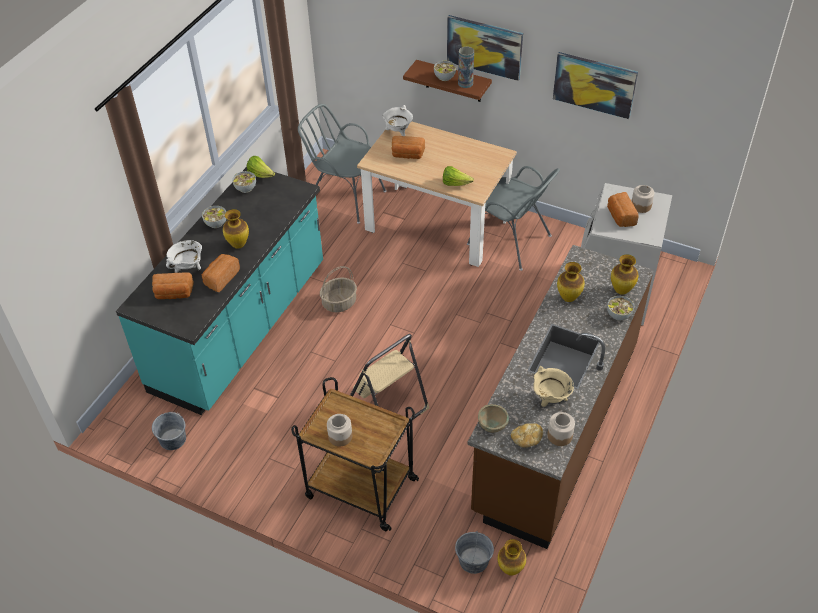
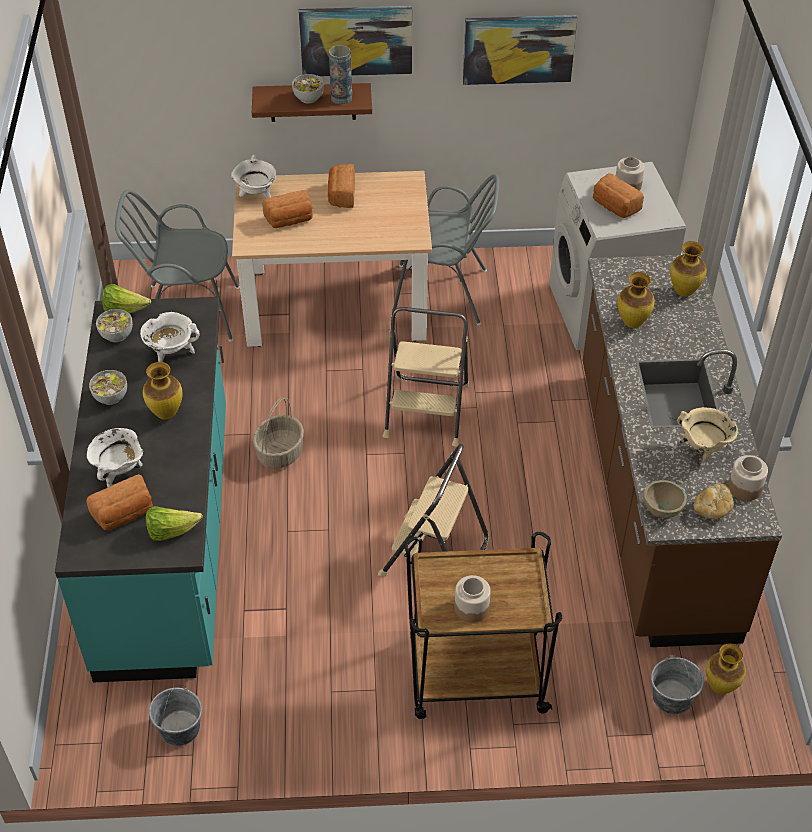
camera: 30 degrees left, 0 degrees up
(221, 278) = (176, 467): bread -> bread (341, 195)
(267, 211) = (172, 354): none -> white cooking pot
(449, 310) = (428, 407): none -> beige step ladder
(455, 183) = (379, 236): lettuce -> lettuce (171, 531)
(618, 315) = (702, 321): bowl -> none

